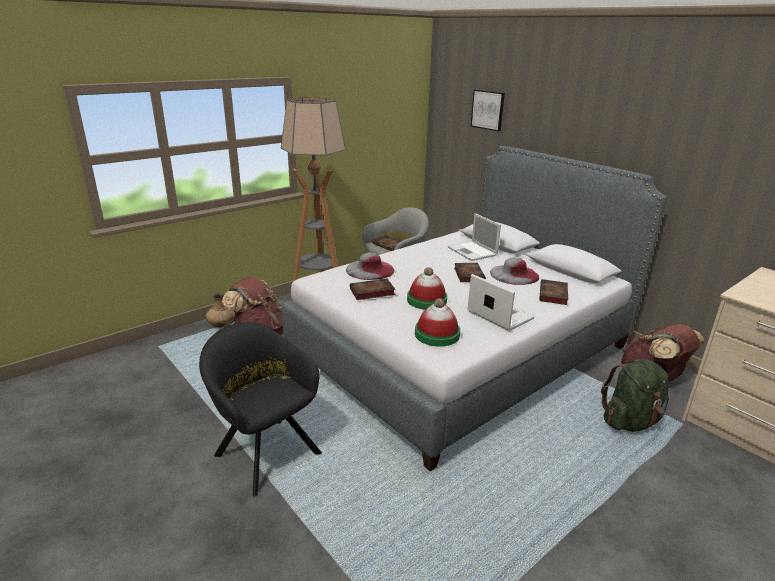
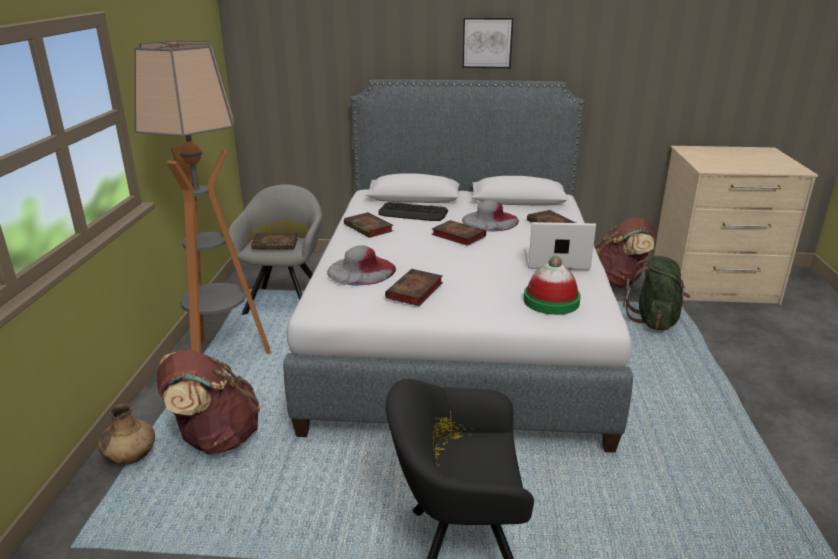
camera: 45 degrees left, 0 degrees up
(426, 300) = (476, 275): hat -> none
(427, 250) = (369, 228): none -> book
(473, 251) = (413, 213): laptop -> keyboard
(488, 110) = (332, 38): picture -> picture (487, 42)

